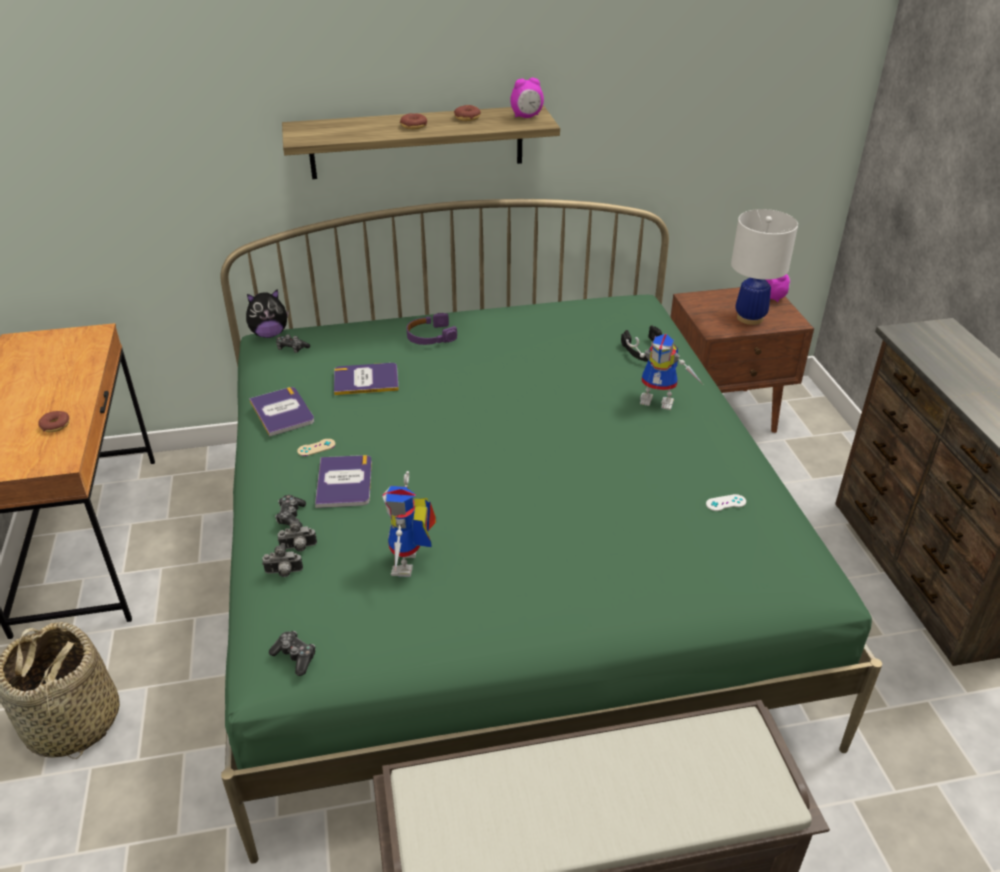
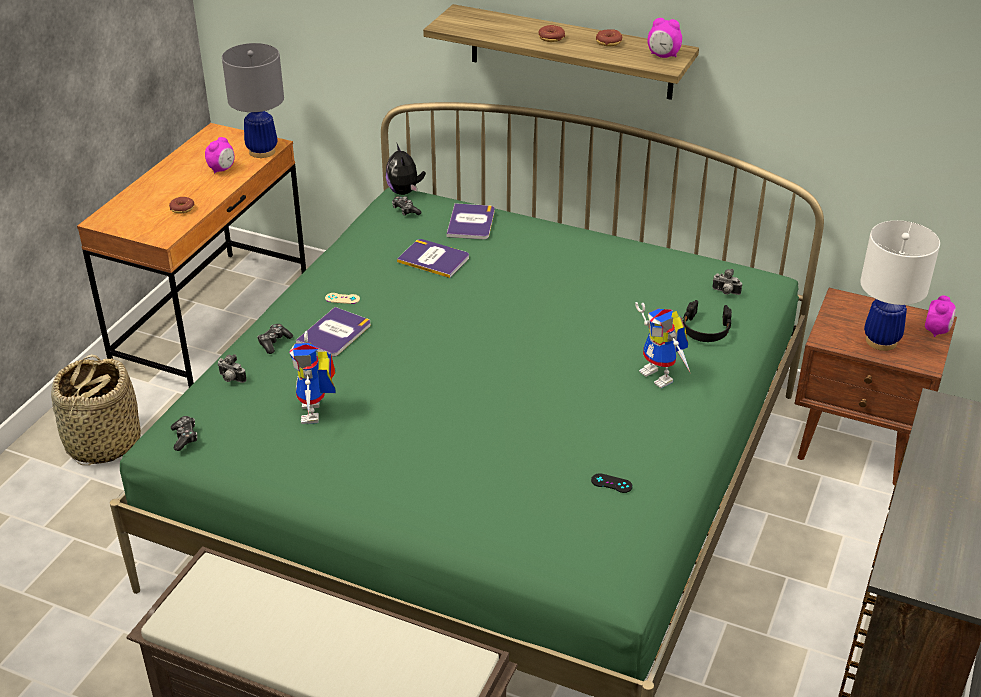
camera: 35 degrees right, 0 degrees up
(63, 373) = (222, 169): none -> alarm clock
(91, 342) = (262, 151): none -> grey table lamp
(269, 334) = (404, 192): plush toy -> plush toy turned 60 degrees clockwise
(282, 412) = (346, 260): book -> book (471, 222)
(298, 548) = (257, 366): camera -> camera (725, 292)
(411, 565) = (316, 414): toy robot -> toy robot turned 45 degrees counterclockwise
(430, 336) = (525, 241): purple headphones -> none
(726, 503) = (611, 483): white game controller -> black game controller

